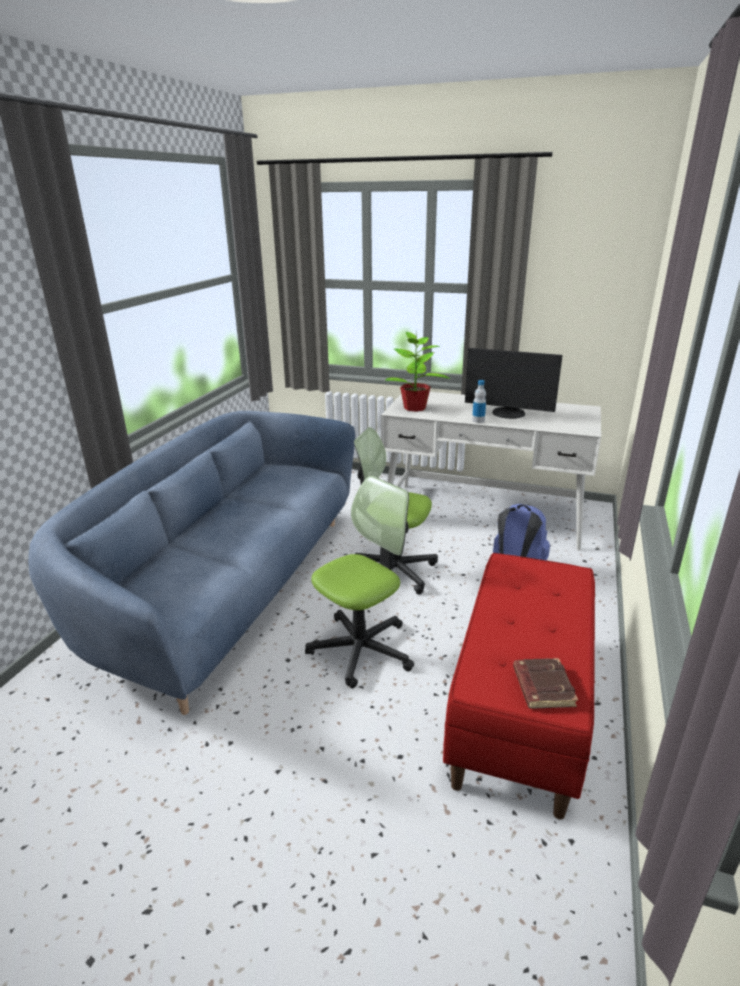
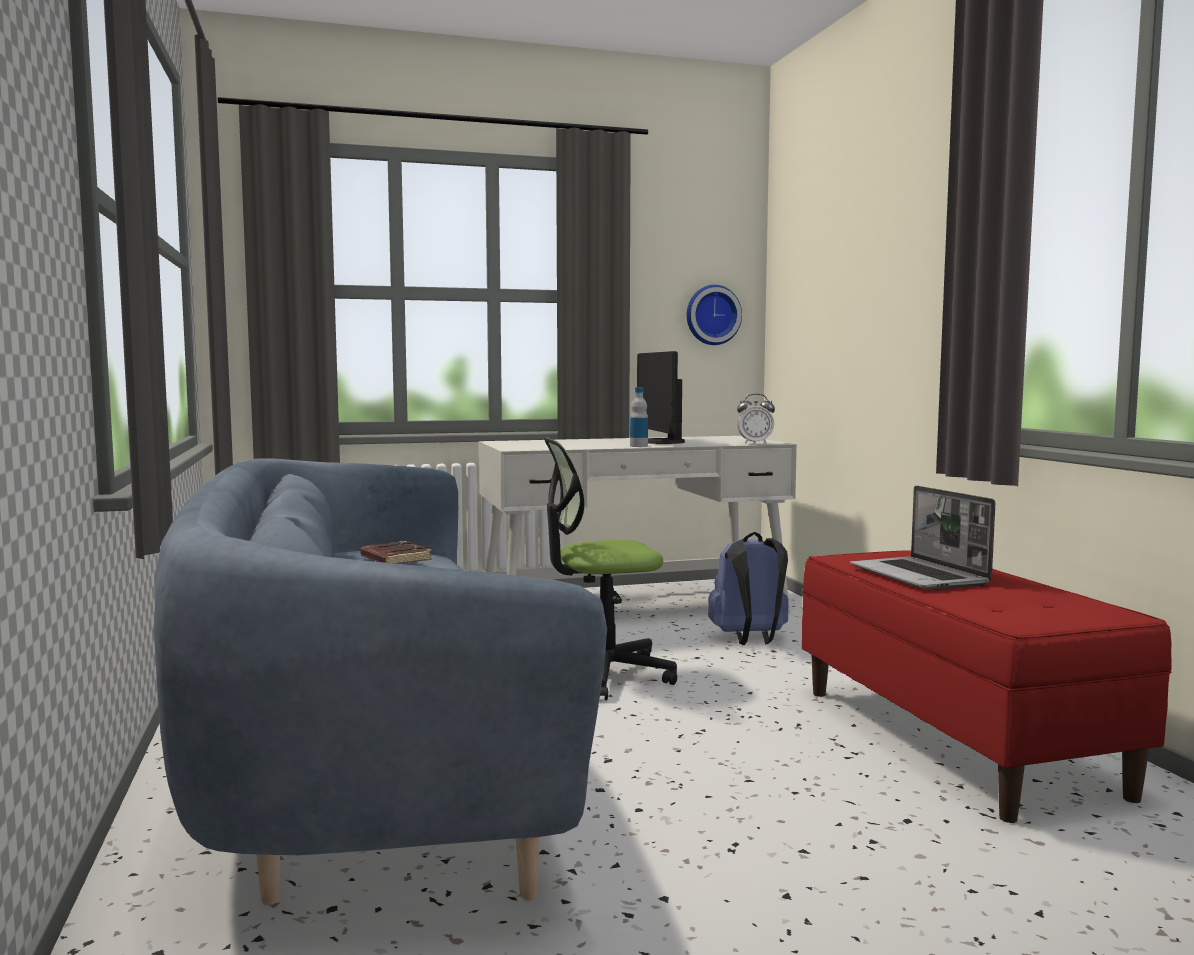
camera: 35 degrees left, 20 degrees down
(361, 649) = (687, 749): office chair -> none
(414, 408) = (533, 446): potted plant -> none
(508, 414) = (660, 442): monitor -> monitor turned 90 degrees clockwise
(519, 604) = (920, 576): none -> laptop
(542, 687) = (1069, 610): brown book -> brown book (394, 559)
(570, 430) = (755, 443): none -> alarm clock
(600, 305) = (712, 315): none -> wall clock

